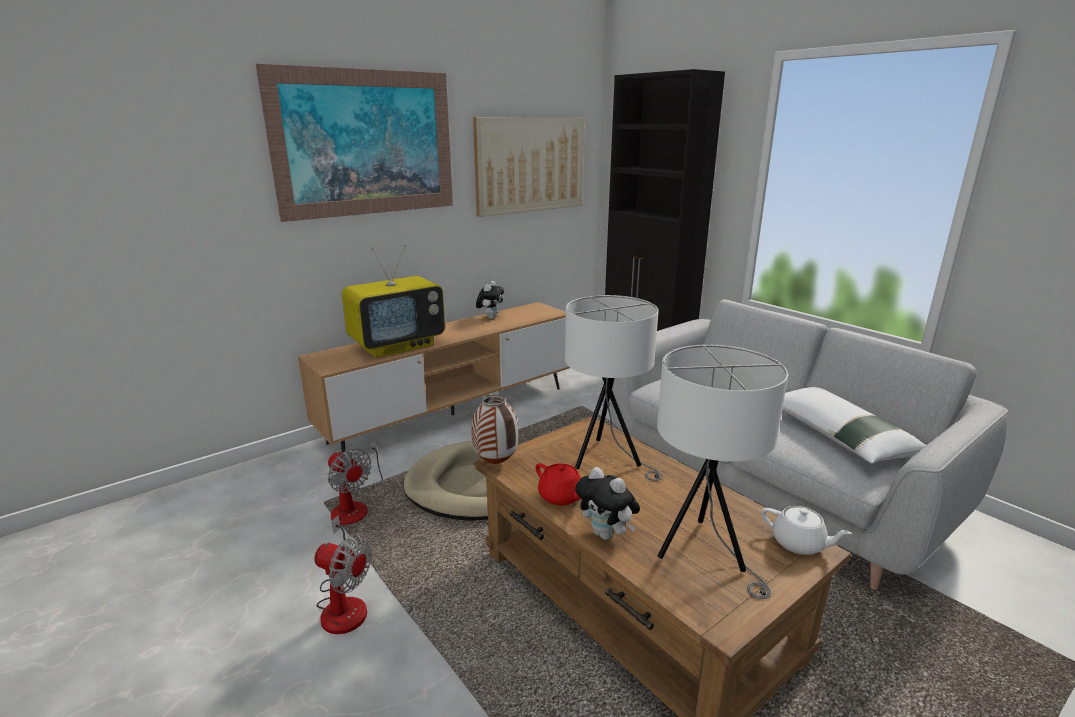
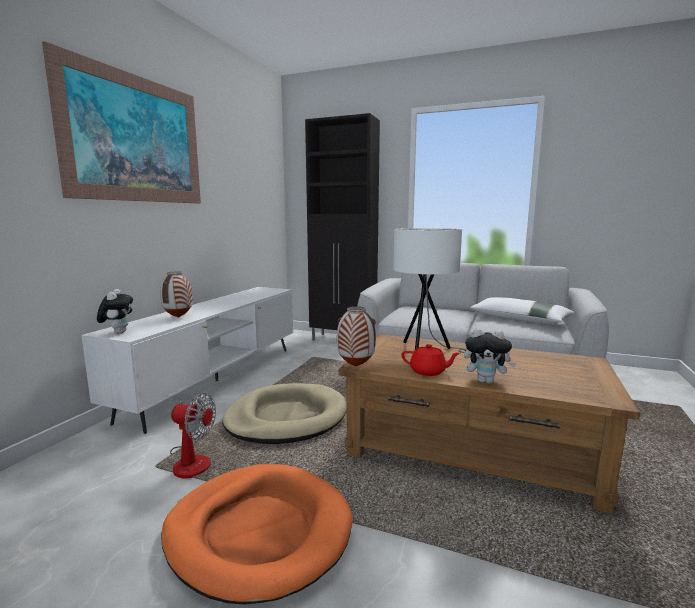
camera: 30 degrees left, 10 degrees down
(344, 603) = (259, 532): fan -> orange dog bed
(397, 345) = (178, 317): television -> vase
(453, 414) = (217, 380): brown tv stand -> white tv stand
(490, 317) = (234, 296): plush toy -> plush toy (118, 332)
(531, 164) = (246, 180): picture -> none
(704, 553) = (549, 375): white table lamp -> none
(799, 543) = (581, 360): white teapot -> none

